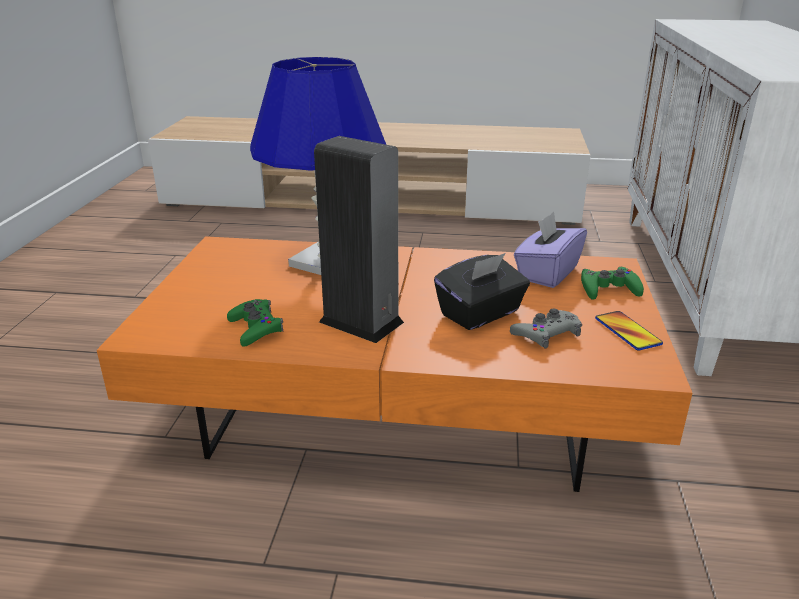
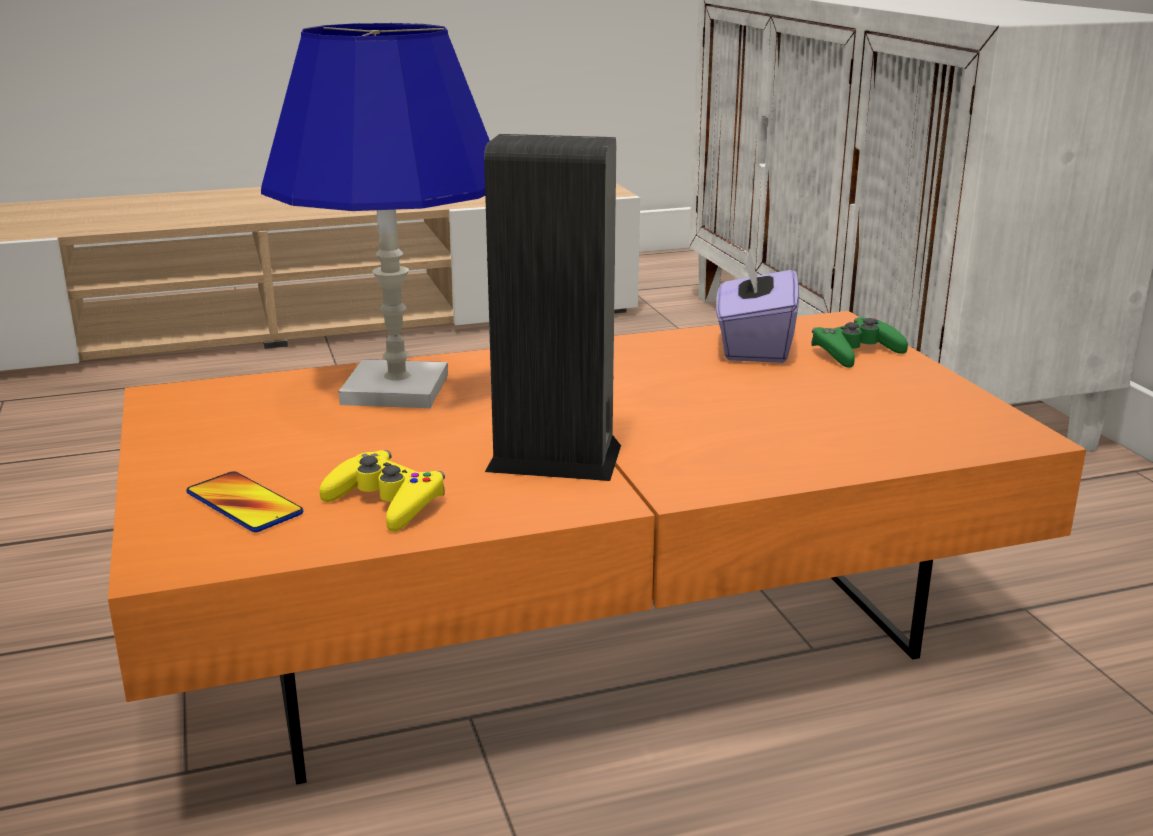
camera: 25 degrees left, 5 degrees down
(256, 328) = (385, 502): green game controller -> yellow game controller
(481, 314) = (721, 413): black tissue box -> none
(546, 334) = (838, 420): grey game controller -> none
(627, 331) = (935, 397): phone -> phone (244, 504)

